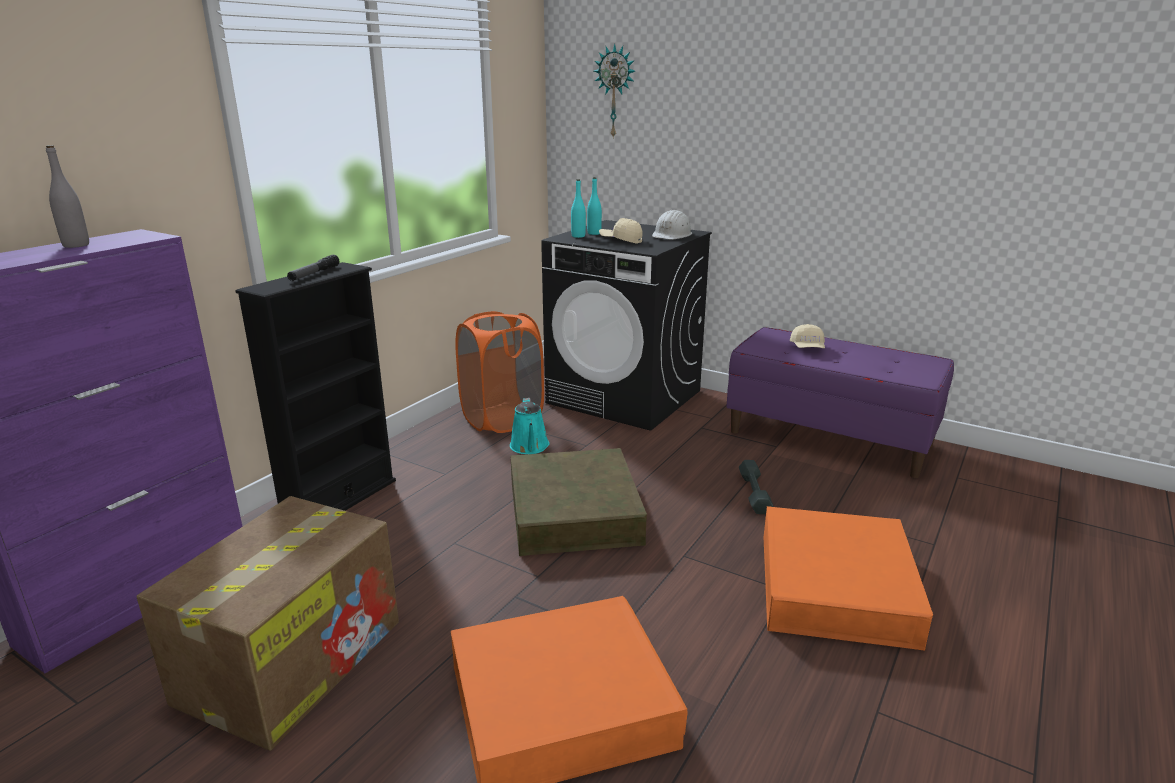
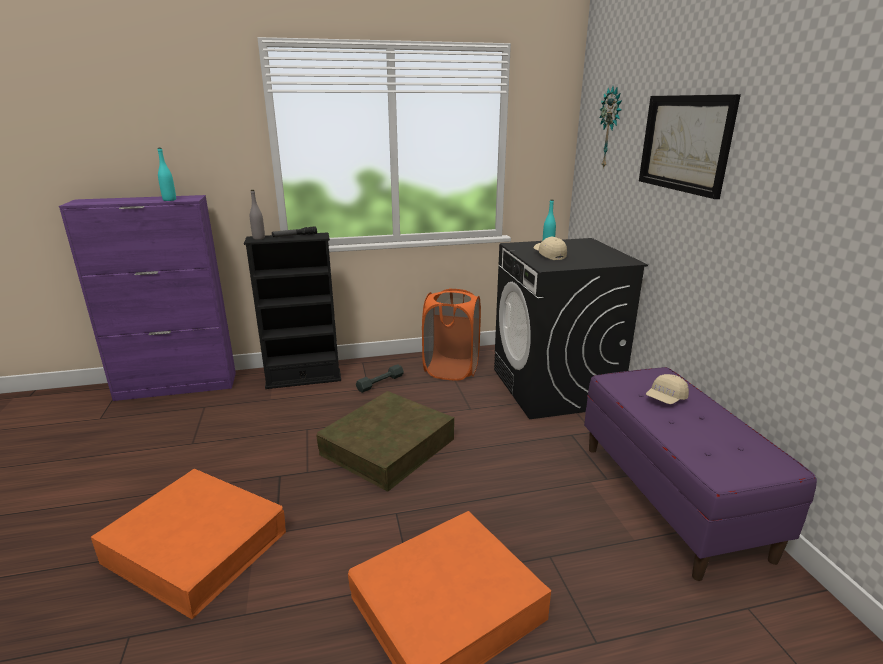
camera: 45 degrees right, 0 degrees up
(76, 245) = (157, 198): grey bottle -> grey bottle (259, 238)
(293, 659) = (166, 445): cardboard box -> none
(530, 447) = (436, 394): turquoise watering can -> none
(578, 236) = (530, 245): turquoise bottle -> turquoise bottle (169, 200)
(672, 235) = (603, 260): white hard hat -> none
(742, 103) = (685, 143): none -> picture
(754, 493) = (520, 502): grey dumbbell -> grey dumbbell (380, 382)

